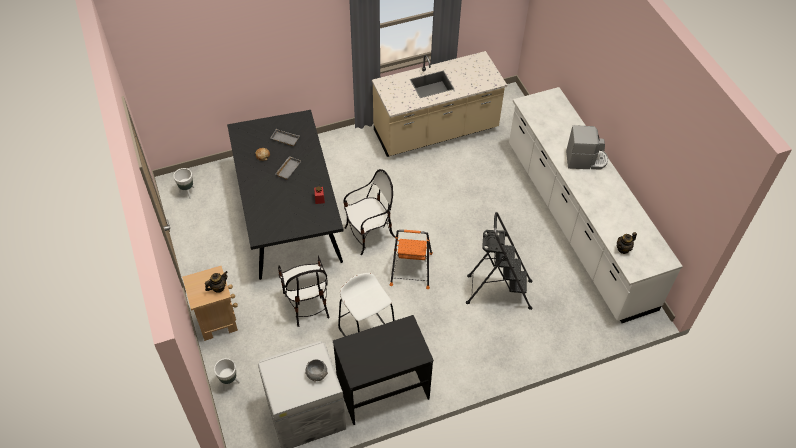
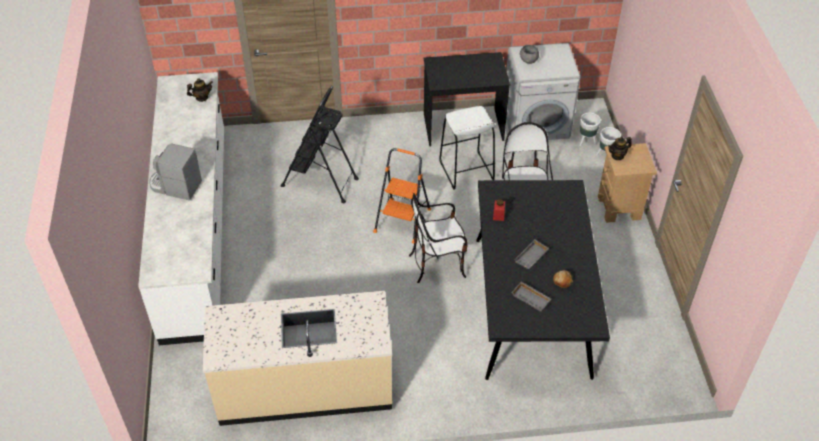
camera: 165 degrees left, 5 degrees down
(187, 192) = (662, 362): white planter -> white planter (586, 141)

